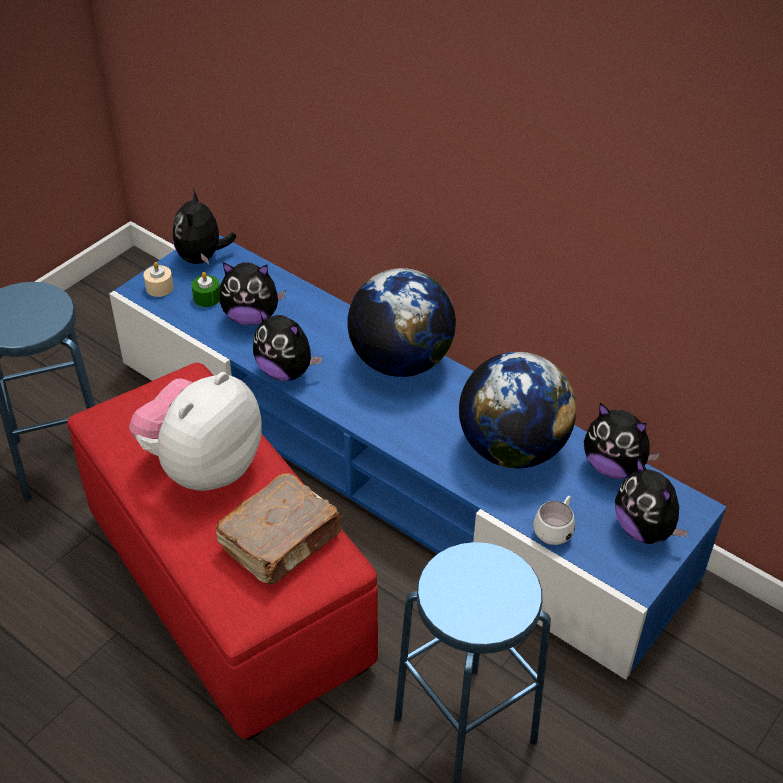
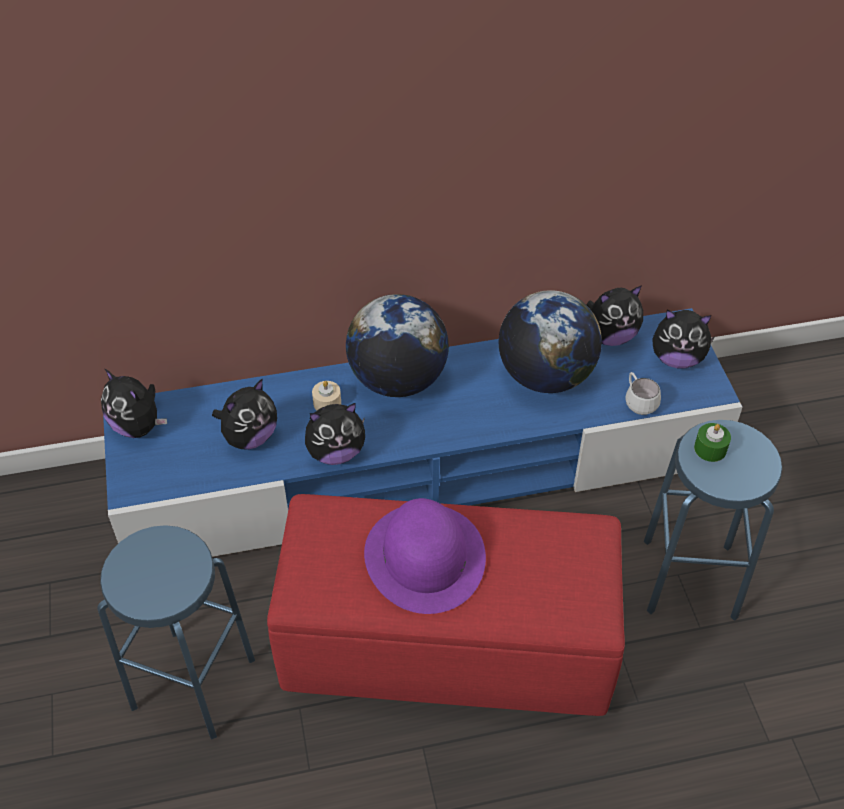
camera: 50 degrees left, 5 degrees up
(159, 287) = (142, 476): beige candle -> beige candle (327, 403)
(203, 467) = (425, 557): plush toy -> purple hat
(207, 298) = (192, 451): green candle -> green candle (710, 448)
(282, 541) = (547, 551): brown book -> none

